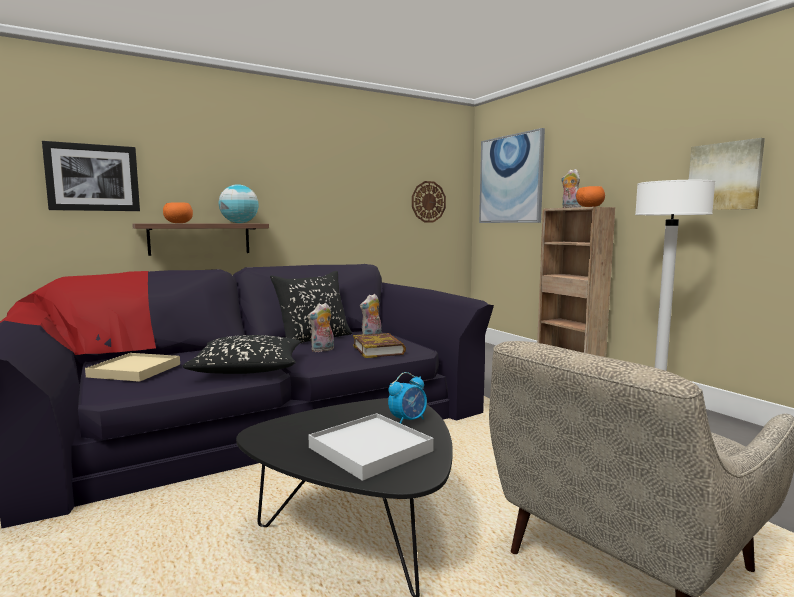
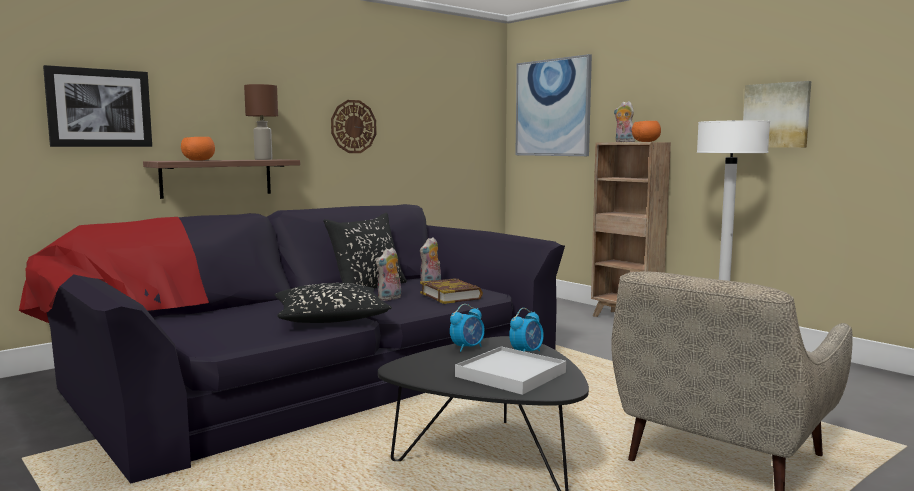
camera: 10 degrees left, 0 degrees up
(135, 370) = (209, 325): beige tray -> none
(239, 223) = (264, 159): globe -> brown table lamp
(352, 410) = (467, 348): none -> alarm clock
(428, 201) = (460, 131): wall clock -> wall clock (353, 126)

